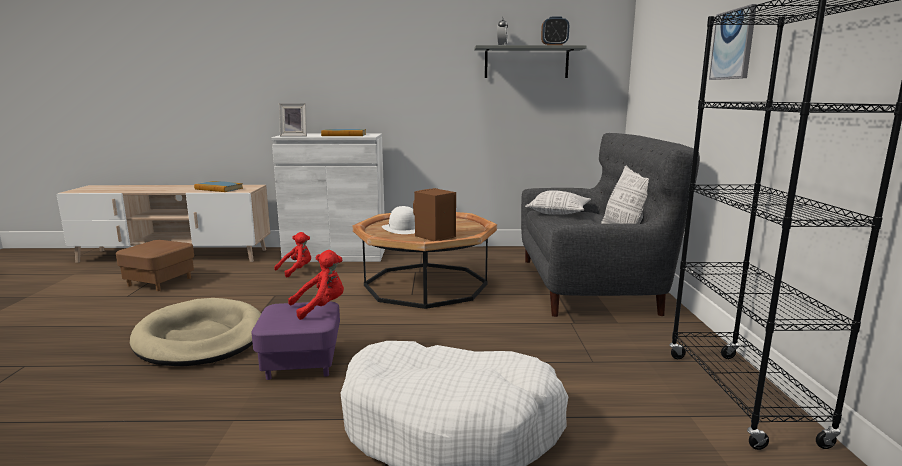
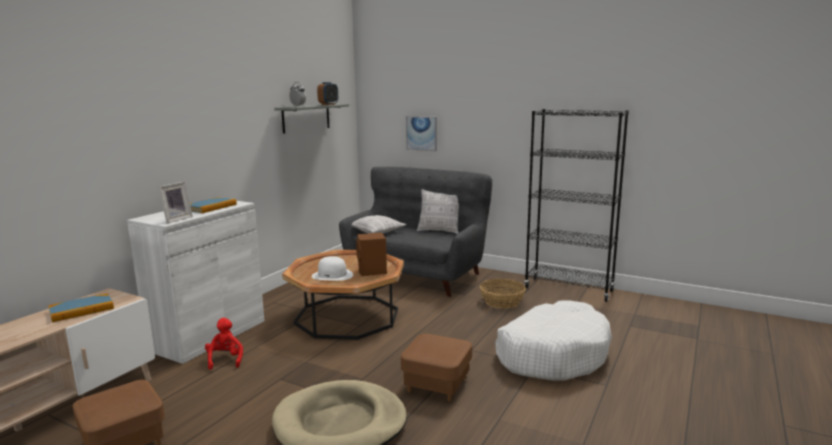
camera: 60 degrees left, 0 degrees up
(301, 363) = (437, 385): purple ottoman -> brown ottoman
(321, 307) = (433, 338): red plush toy -> none
(590, 351) = (502, 301): none -> basket
(733, 44) = (494, 116): picture -> picture (421, 133)

